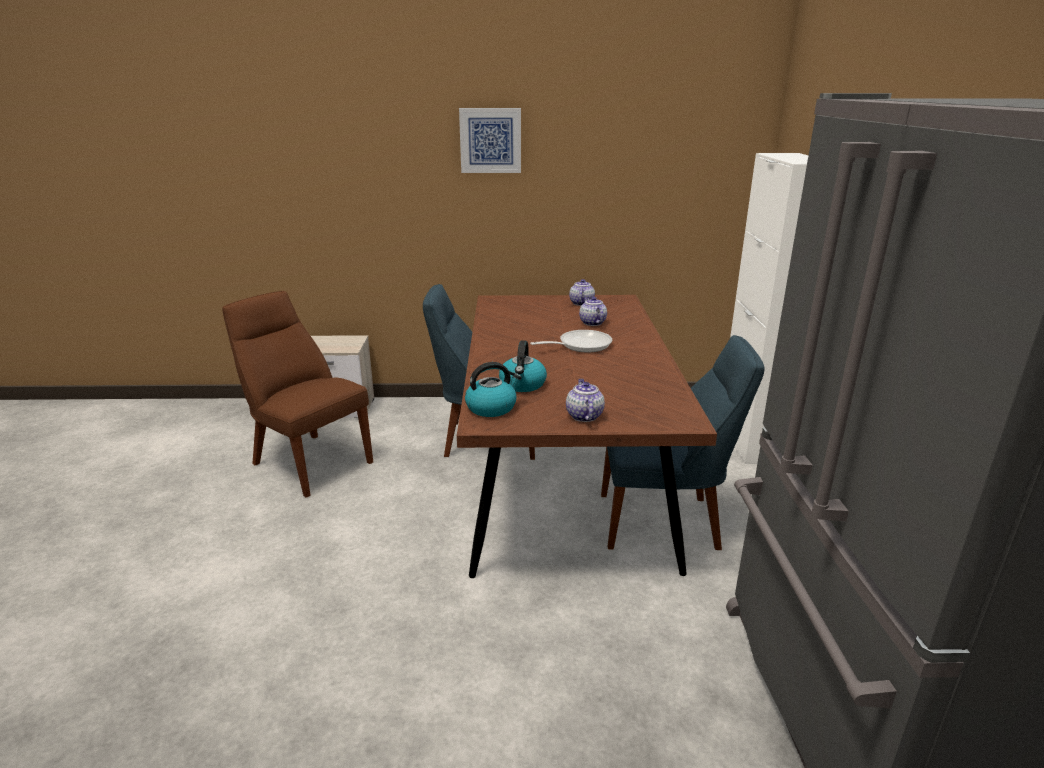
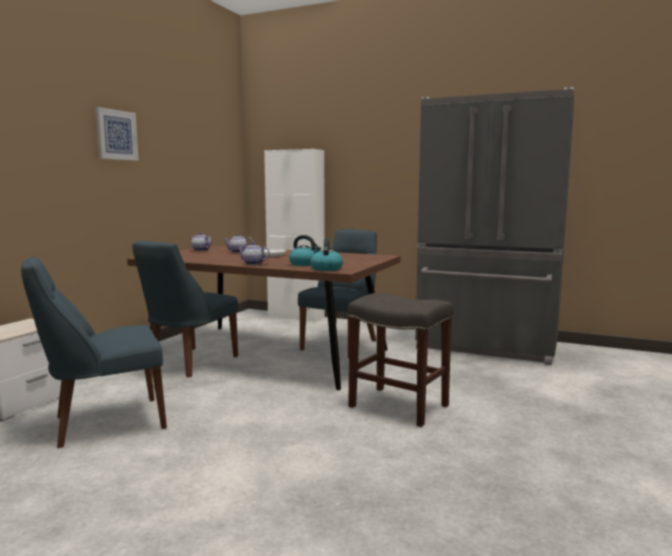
camera: 65 degrees left, 15 degrees down
(308, 461) = (104, 423): brown chair -> blue chair
(441, 656) = (400, 406): none -> grey stool
(583, 416) = (359, 262): teapot -> teapot (253, 263)

